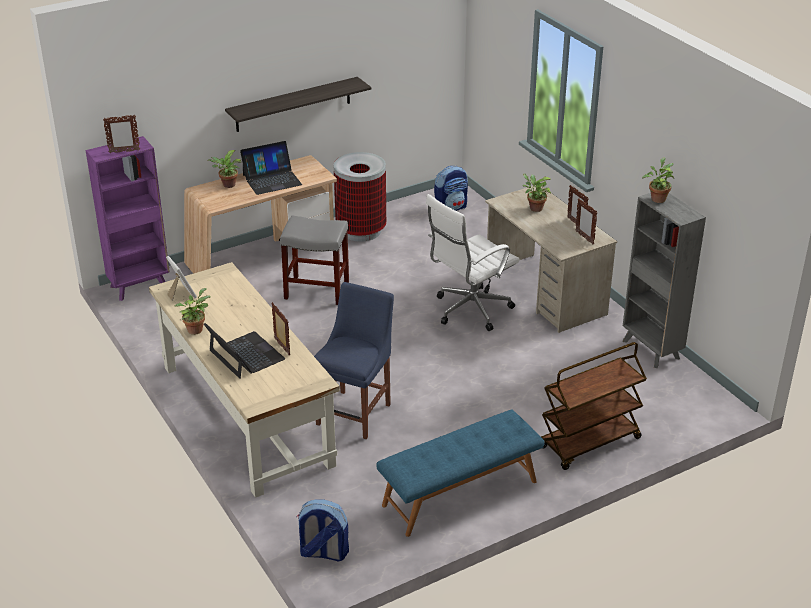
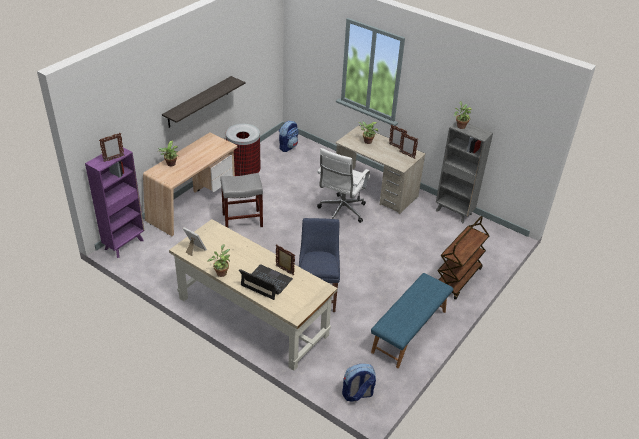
camera: 25 degrees left, 5 degrees up
(272, 180) = (197, 154): laptop -> none

